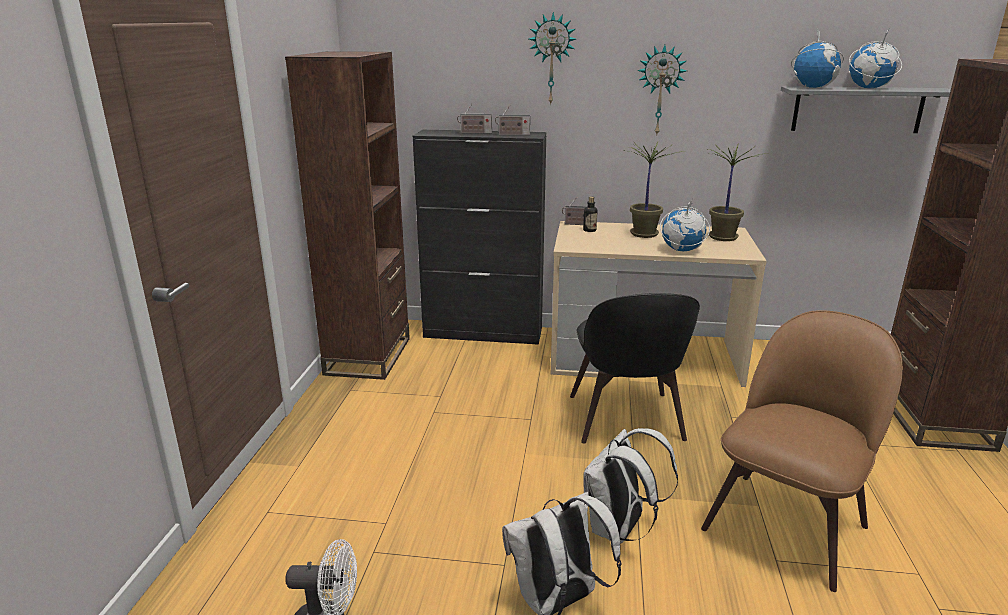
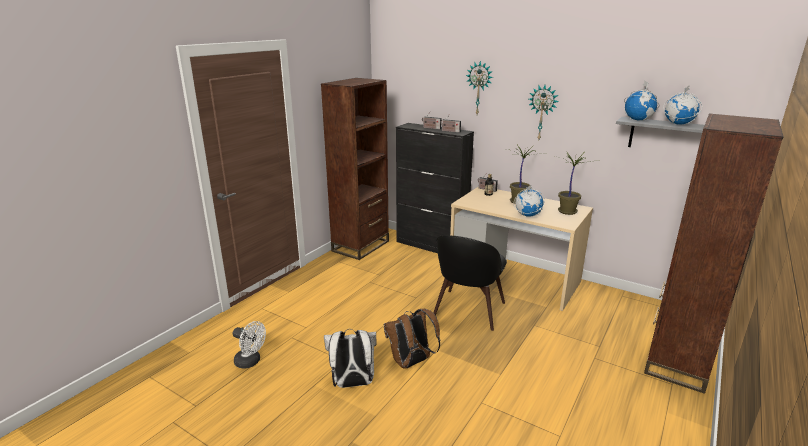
camera: 25 degrees right, 0 degrees up
(619, 530) = (411, 362): white backpack -> brown backpack
(787, 523) = (507, 388): brown chair -> none

